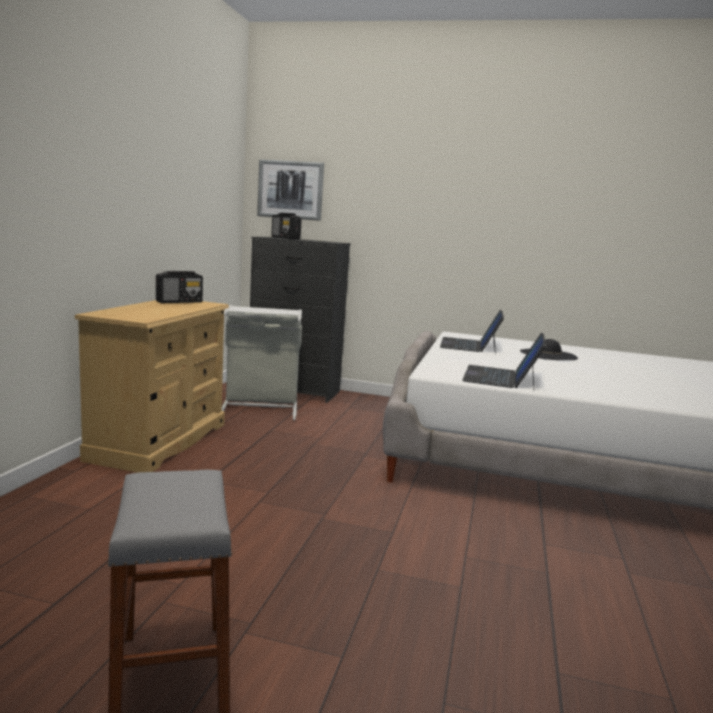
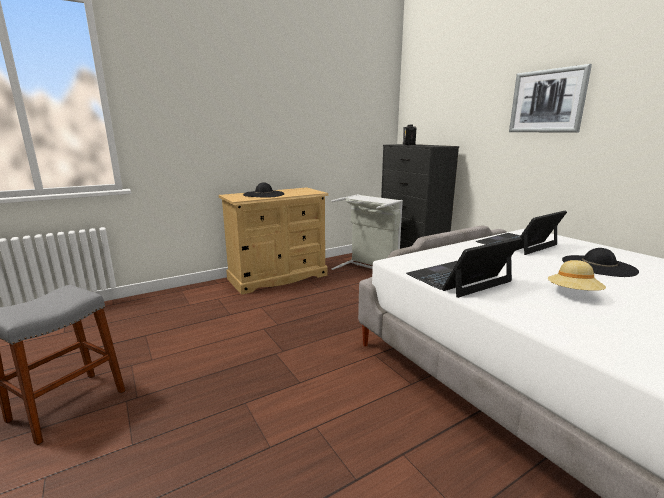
camera: 45 degrees right, 5 degrees up
(149, 310) = (264, 194): none -> black hat
(179, 302) = (300, 190): radio -> none
(290, 190) = (424, 106): picture -> picture (547, 101)
(578, 375) = (573, 294): none -> beige hat

